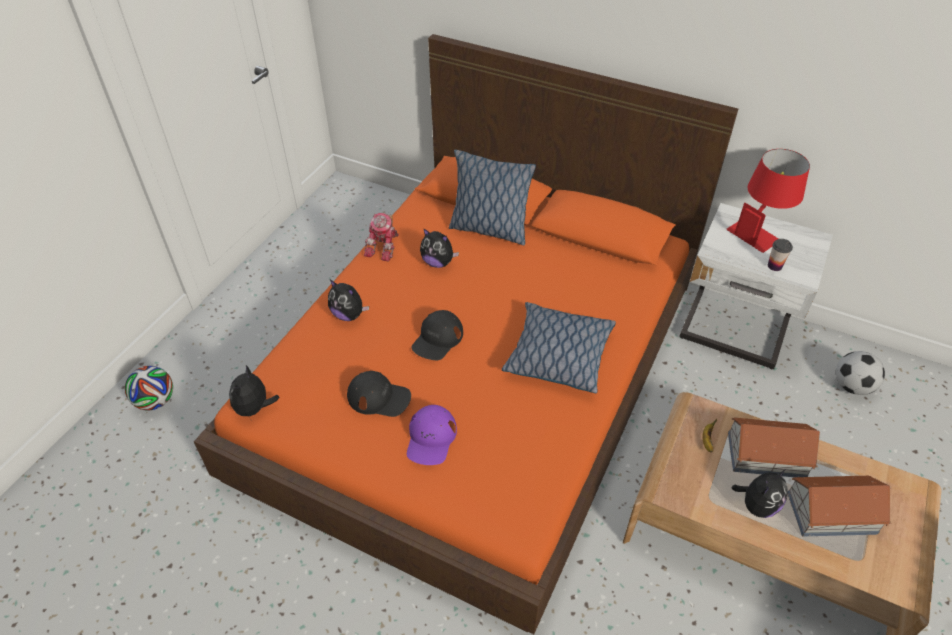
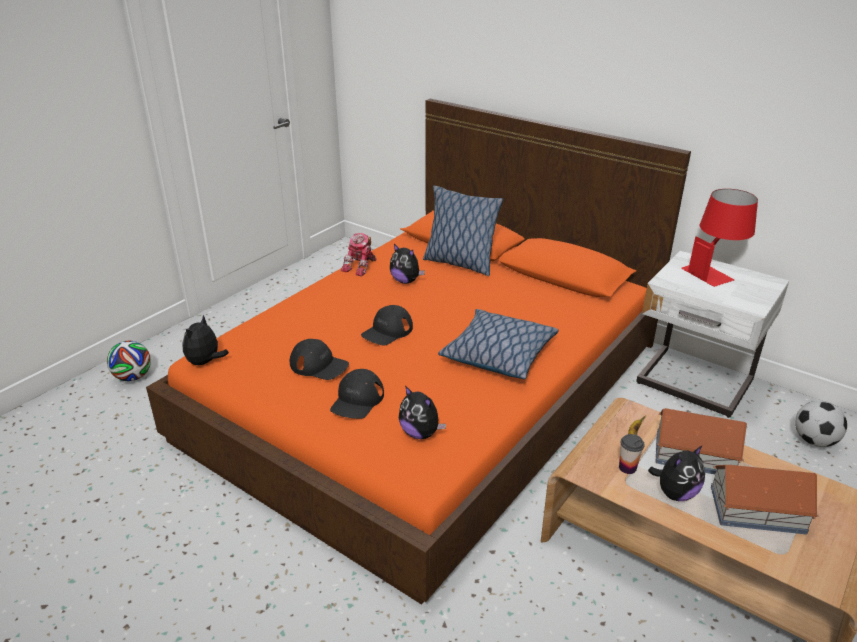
camera: 10 degrees right, 15 degrees down
(349, 315) = (313, 308): plush toy -> plush toy (420, 433)
(431, 438) = (357, 400): purple cap -> black cap
(774, 266) = (724, 296): cup -> cup (627, 468)

